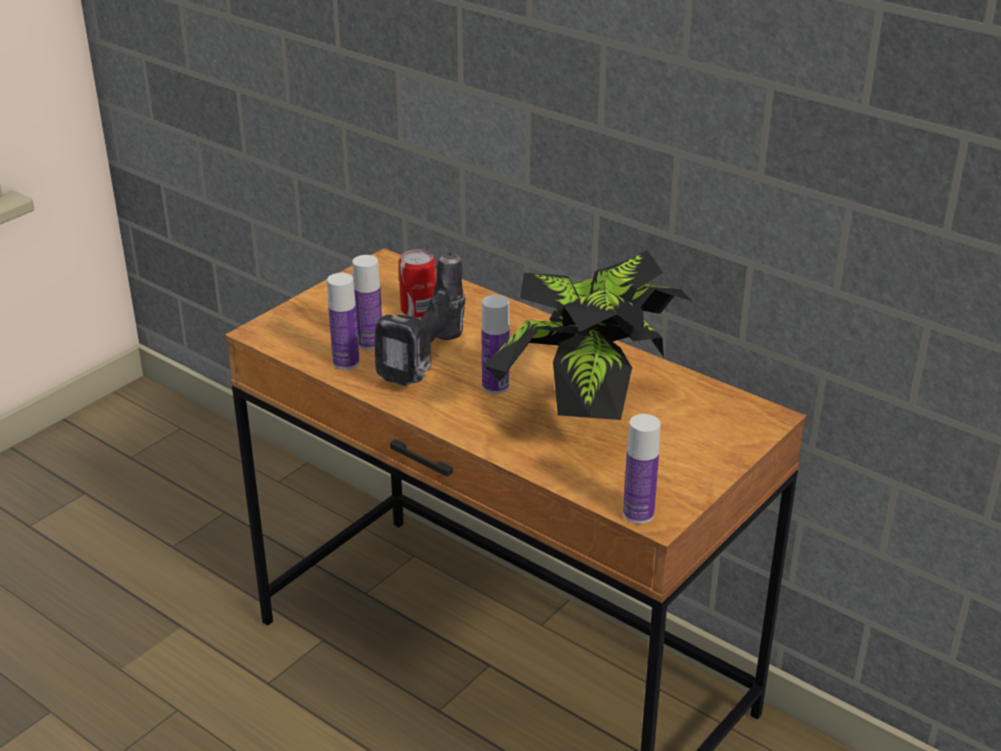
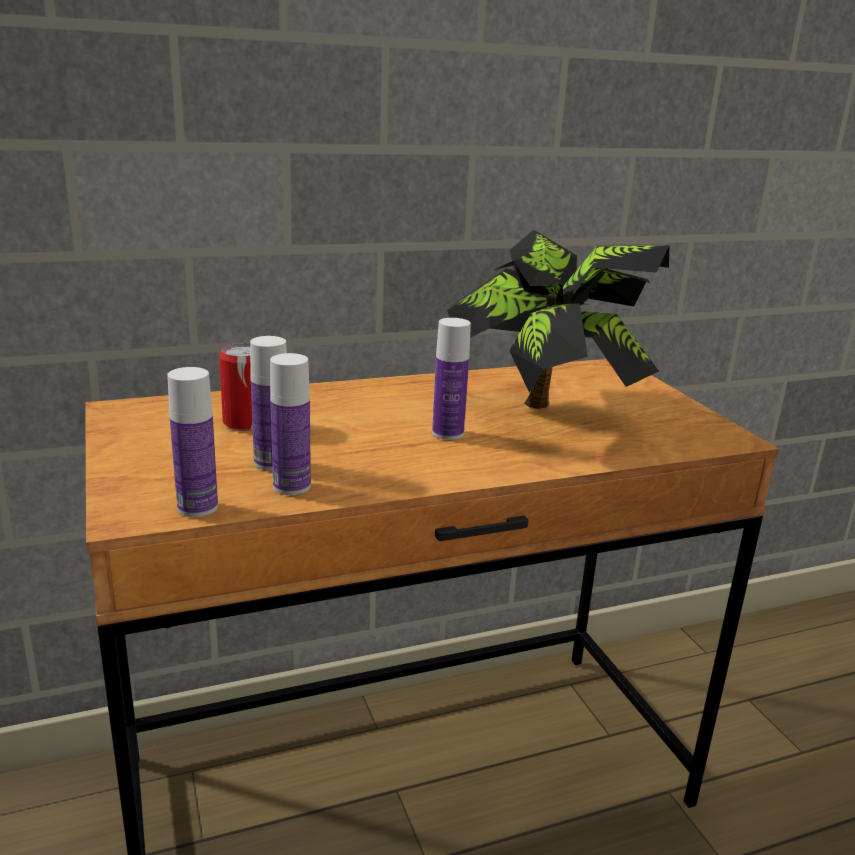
camera: 60 degrees left, 10 degrees down
(429, 363) = (360, 447): power drill -> none
(638, 514) = (723, 443): bottle -> bottle (197, 507)

